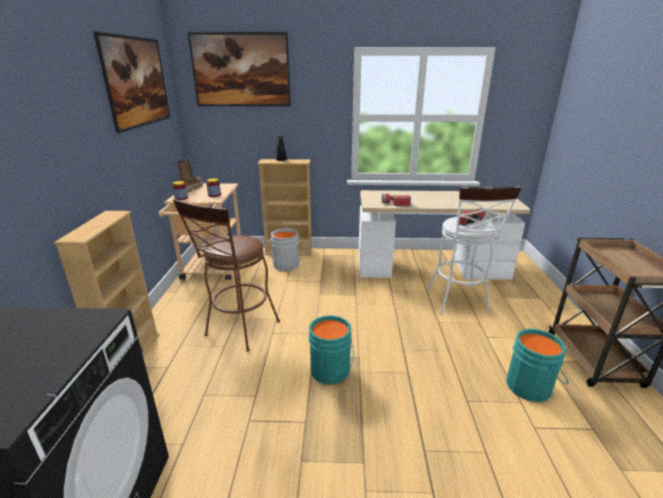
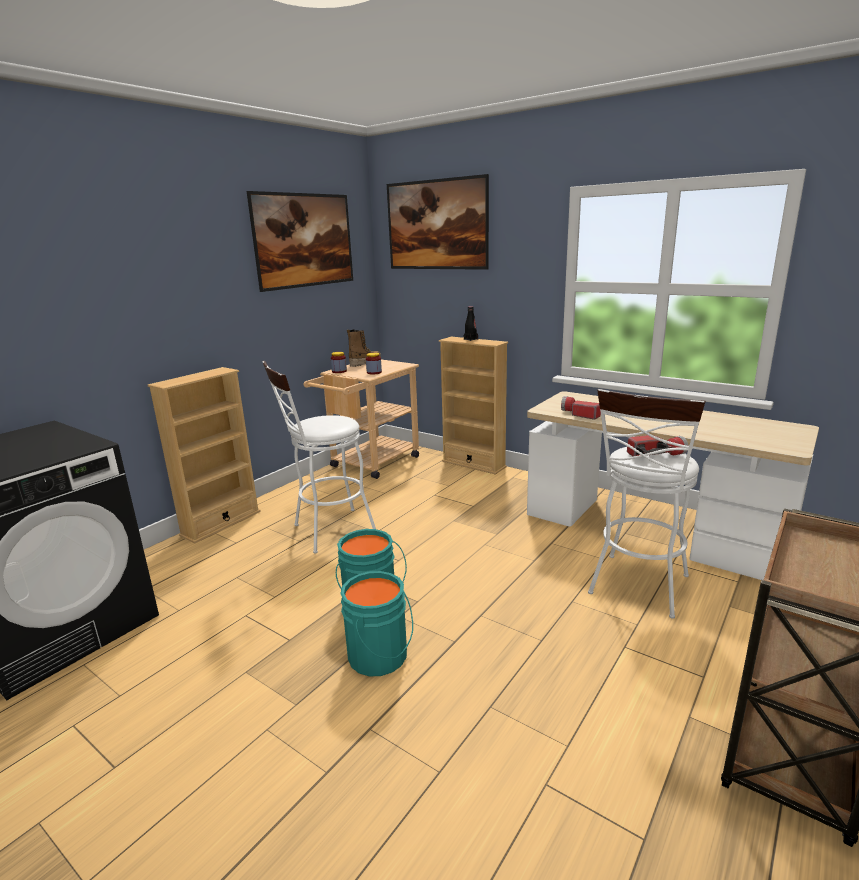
camera: 35 degrees right, 5 degrees down
(239, 331) = (328, 532): brown stool -> white stool
(286, 265) = (452, 479): grey bucket -> none
(530, 386) = (611, 735): turquoise bucket -> turquoise bucket (380, 656)

